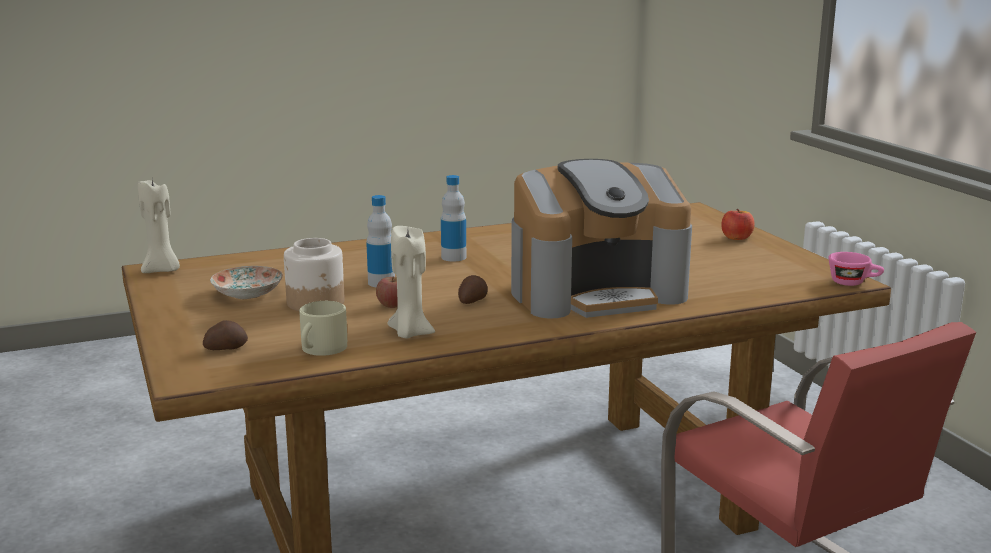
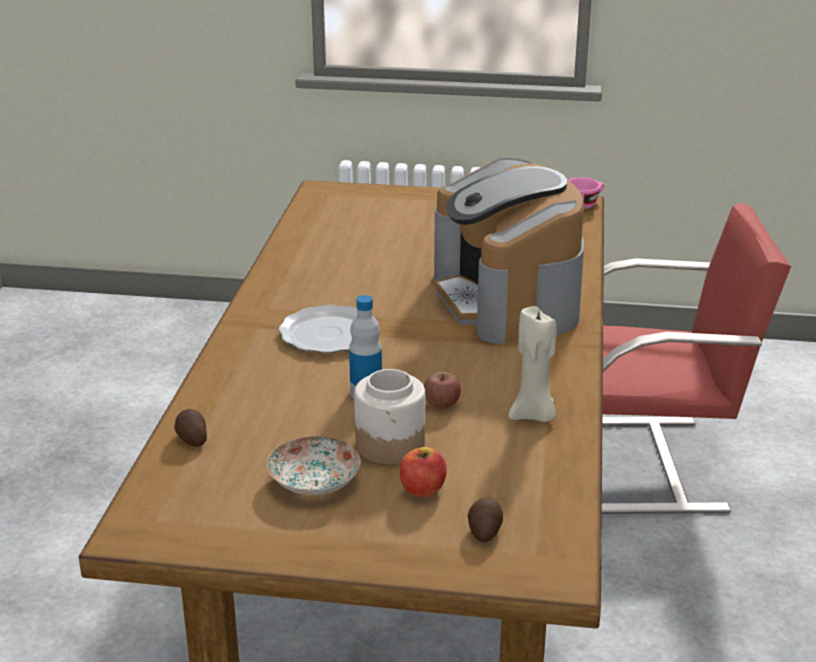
camera: 60 degrees left, 10 degrees up
(162, 270) = (148, 526): beige candle -> none
(321, 349) = (535, 473): beige mug -> none
(453, 257) = (327, 334): bottle -> plate
(472, 300) = (470, 361): potato -> potato (192, 439)
(597, 292) = (507, 300): coffee machine -> coffee machine turned 150 degrees clockwise
(736, 238) = (428, 202): apple -> apple (422, 489)

